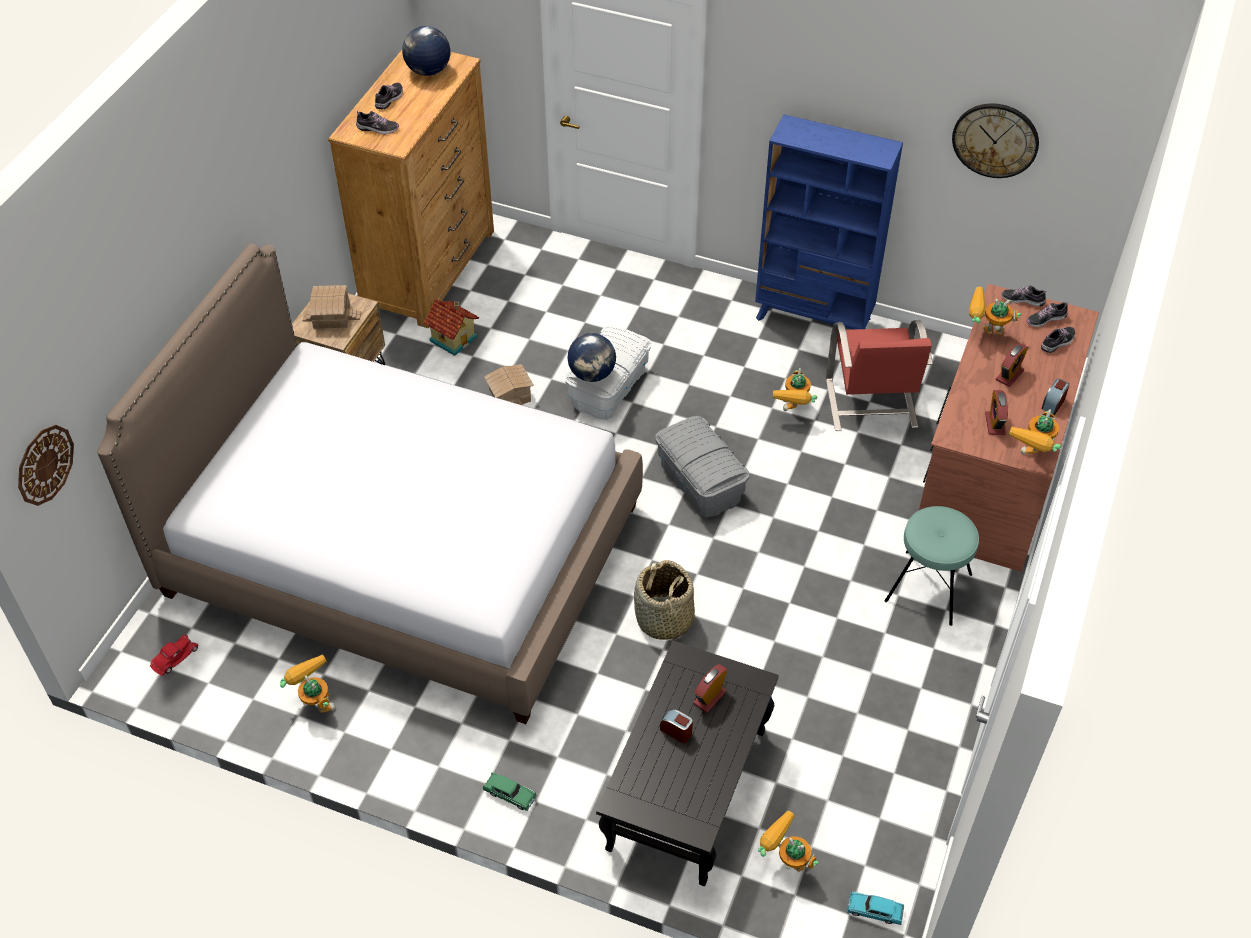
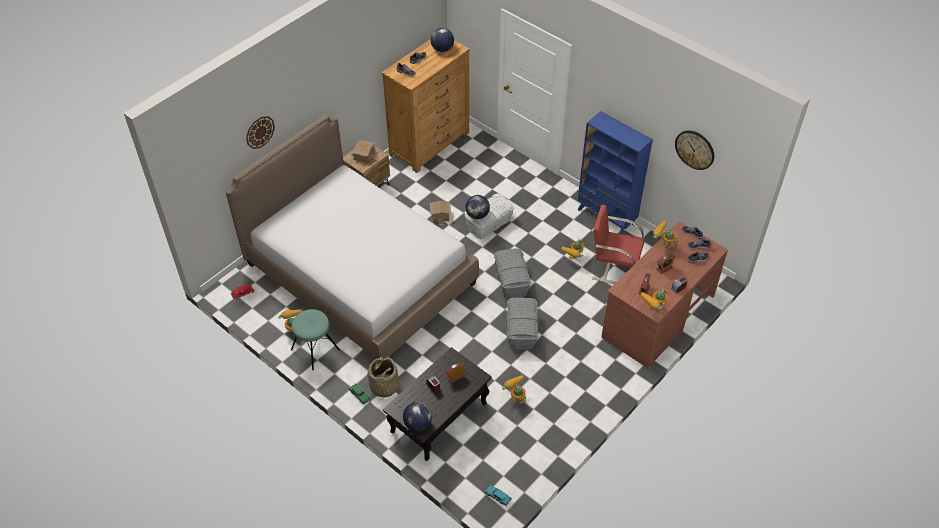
camera: 20 degrees right, 0 degrees up
(44, 464) = (199, 191): wall clock -> wall clock (260, 132)
(454, 338) = (426, 181): toy house -> none
(664, 619) = (464, 340): basket -> basket (384, 386)
(681, 818) = (418, 424): none -> globe
(764, 570) = (521, 331): none -> grey storage box
(784, 862) = (467, 462): toy robot -> toy robot (515, 398)
(870, 404) = (614, 267): red chair -> red chair turned 90 degrees clockwise
(928, 587) = (597, 362): turquoise stool -> turquoise stool (315, 349)

